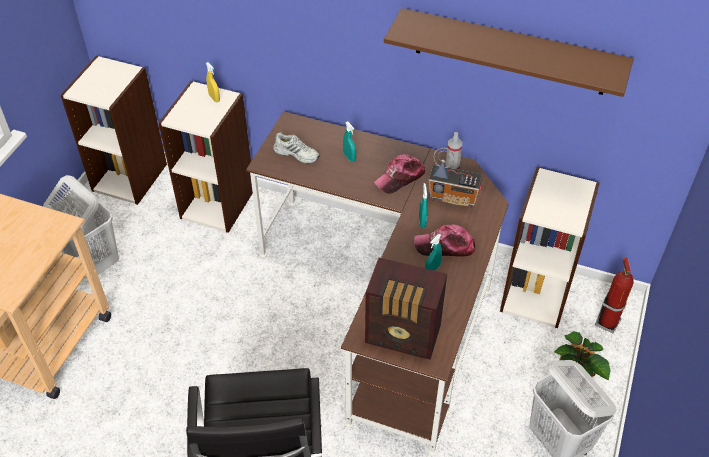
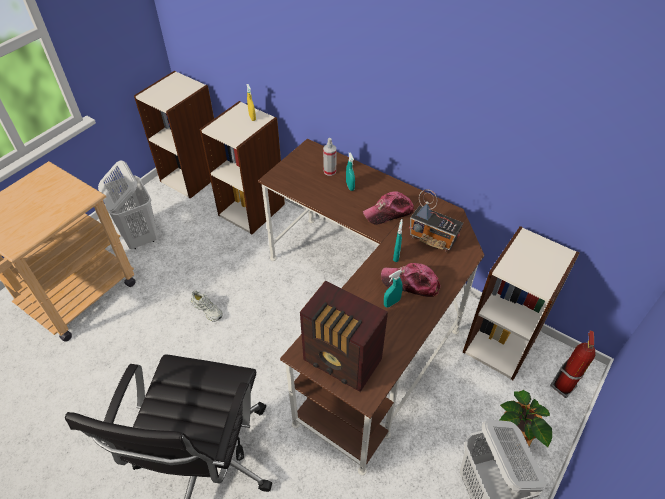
camera: 15 degrees right, 0 degrees up
(297, 153) = (305, 175): white shoe -> white shoe (207, 309)
(452, 167) = (440, 212): spray bottle -> spray bottle (329, 171)
(510, 52) = (510, 106): brown shelf -> none

